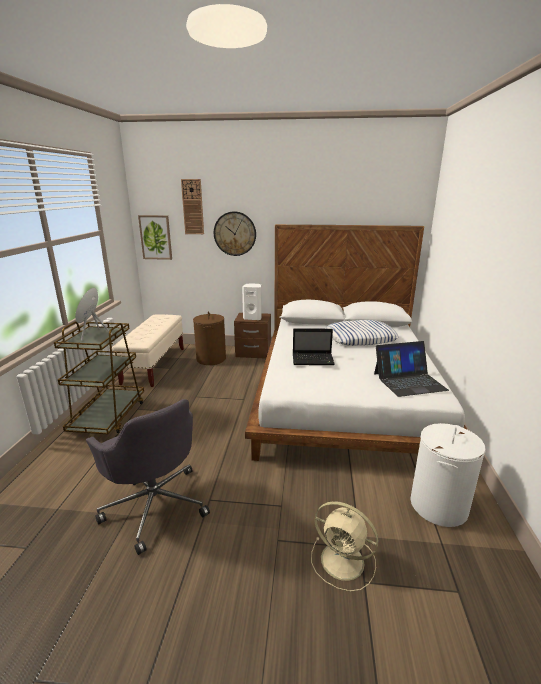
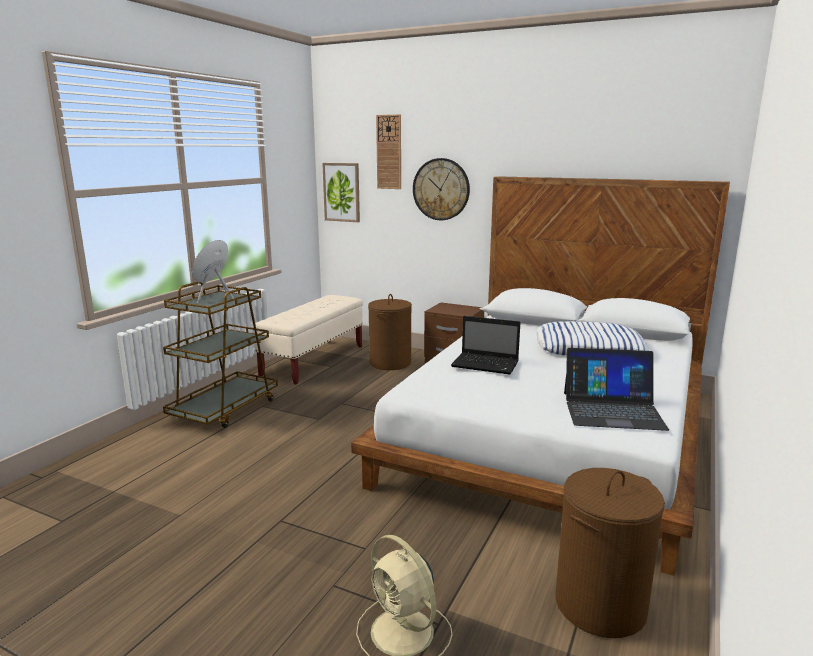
camera: 20 degrees right, 5 degrees down
(155, 504) = (216, 511): grey office chair -> none
(253, 318) = (454, 310): white speaker -> none
(438, 506) = (600, 605): white laundry basket -> brown laundry basket

